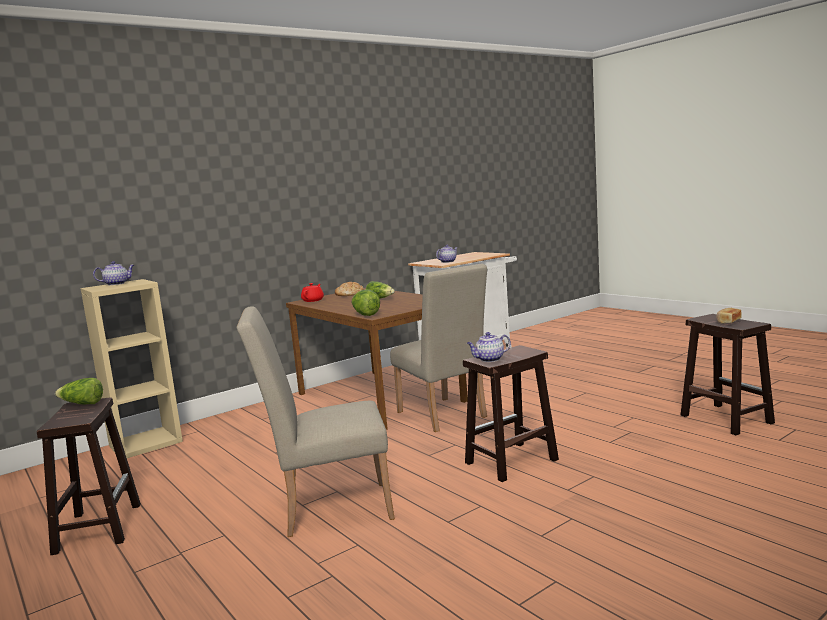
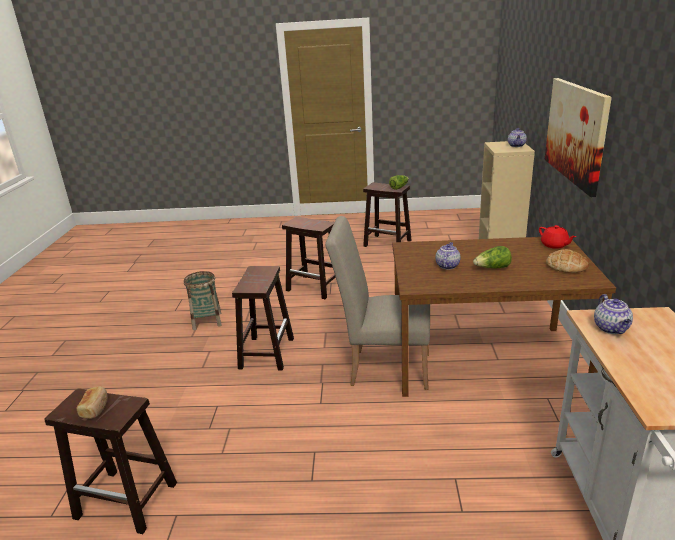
camera: 130 degrees right, 15 degrees up
(240, 223) = (575, 132): none -> picture
(328, 509) = (315, 287): beige chair -> brown stool
(365, 315) = (418, 245): lettuce -> none
(489, 359) = (260, 271): teapot -> teapot (447, 265)
(527, 531) = (207, 321): none -> basket

